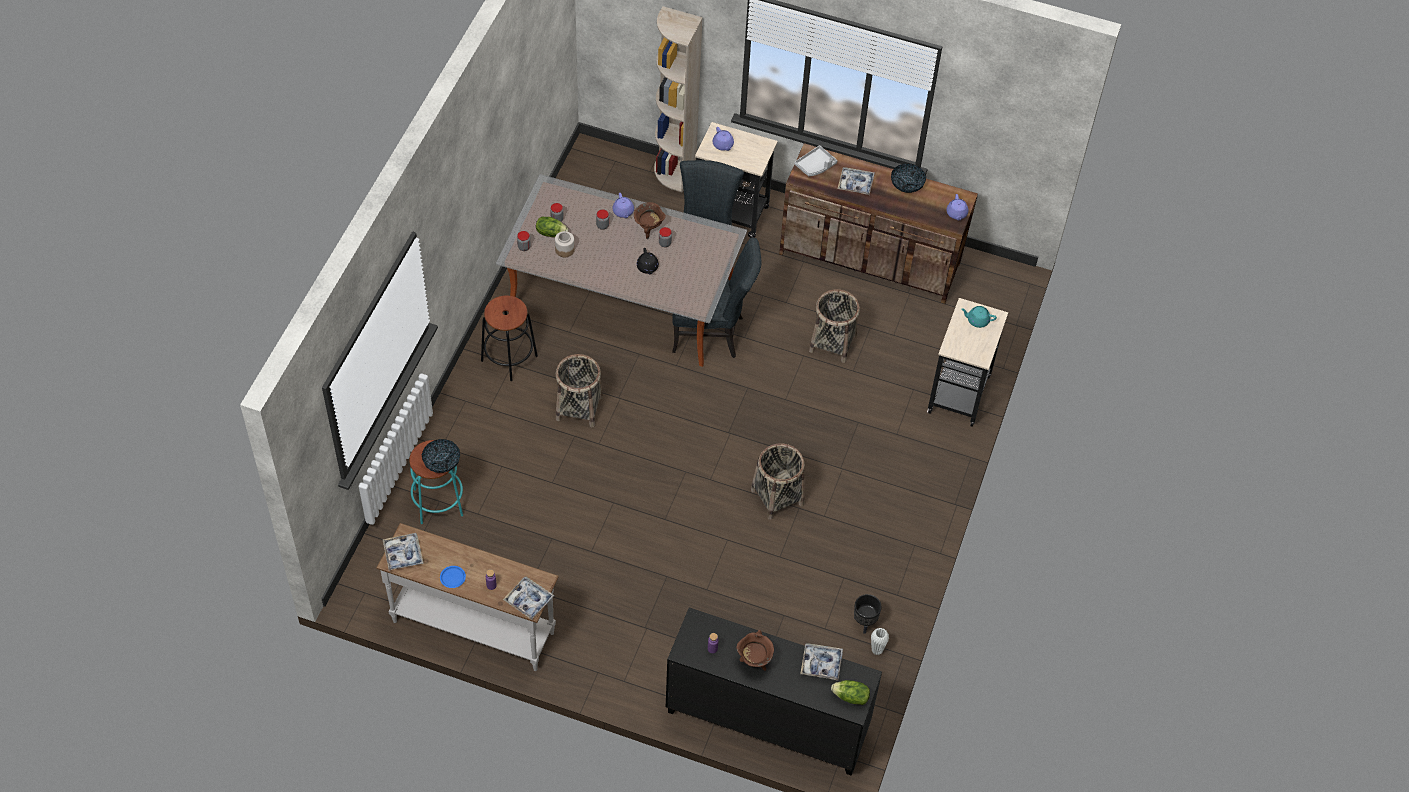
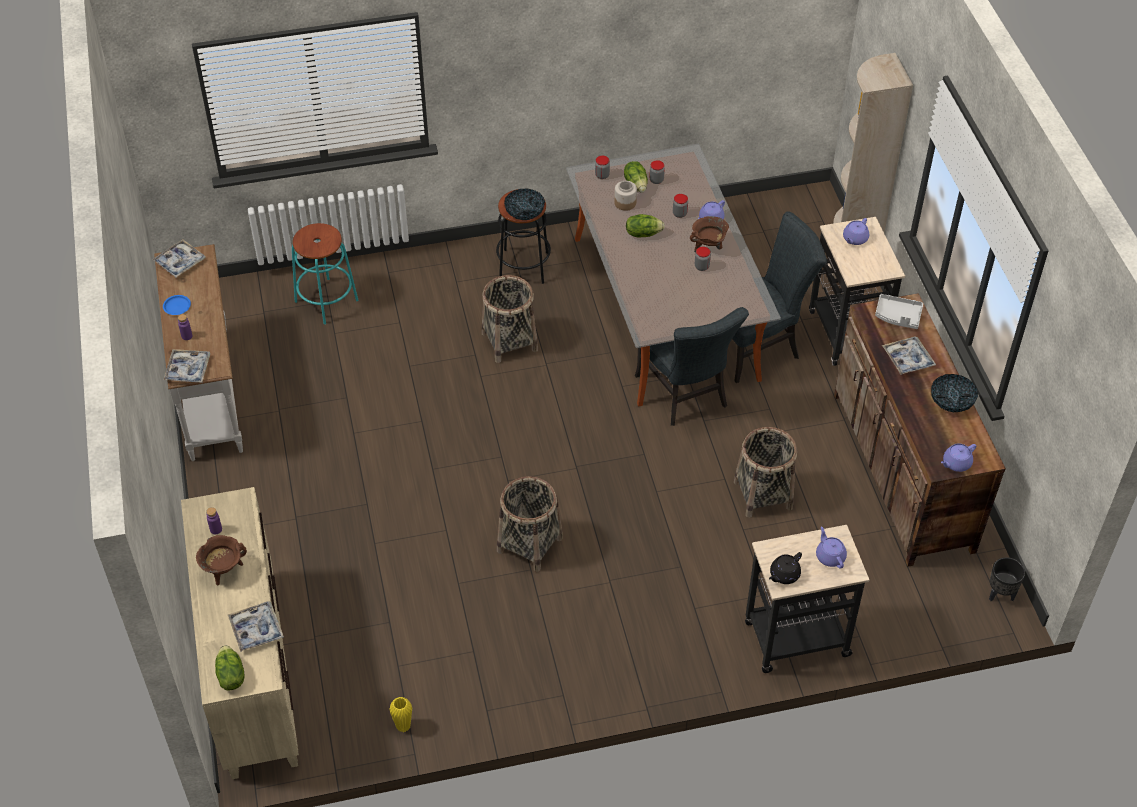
camera: 60 degrees right, 5 degrees down
(442, 462) = (317, 248): bowl -> bowl (524, 212)
(604, 257) = (643, 233): none -> lettuce
(647, 267) = (660, 269): black teapot -> black teapot (784, 575)
(767, 722) = (251, 671): black dresser -> beige dresser
(864, 623) = (429, 698): black planter -> black planter (1000, 594)
(877, 650) = (403, 726): white vase -> yellow vase
(977, 320) = (830, 556): turquoise teapot -> purple teapot

